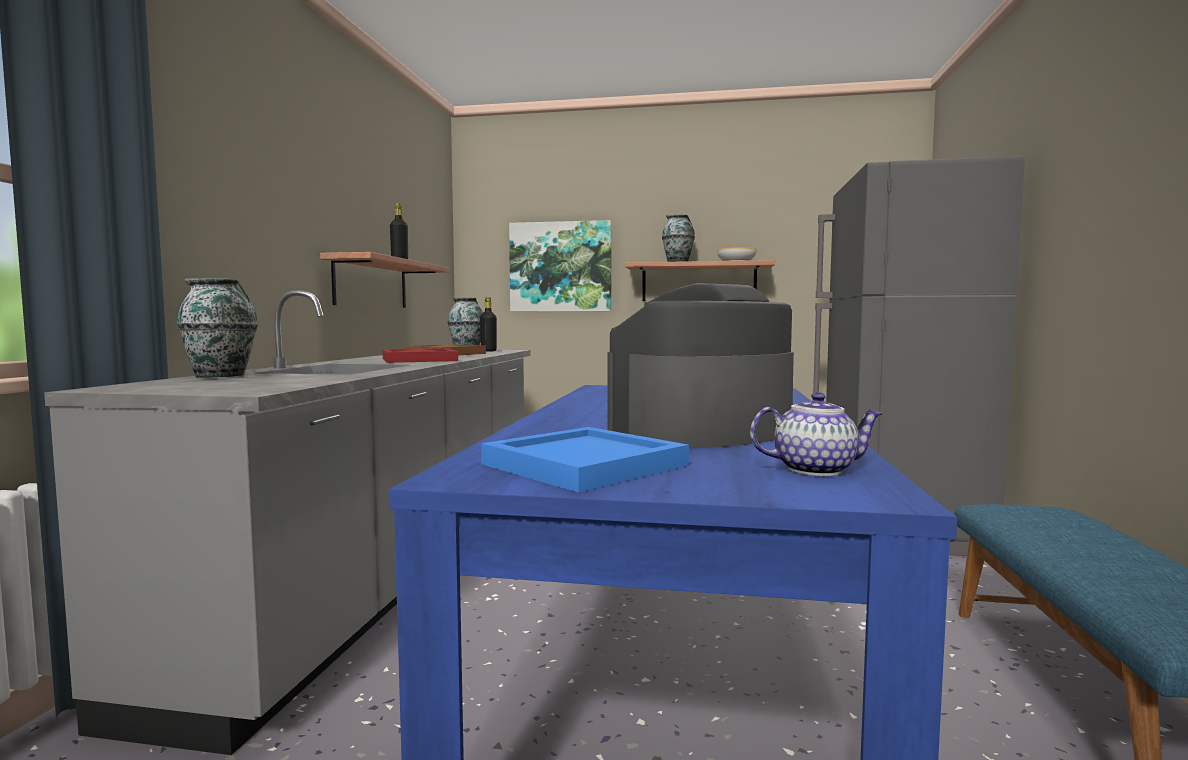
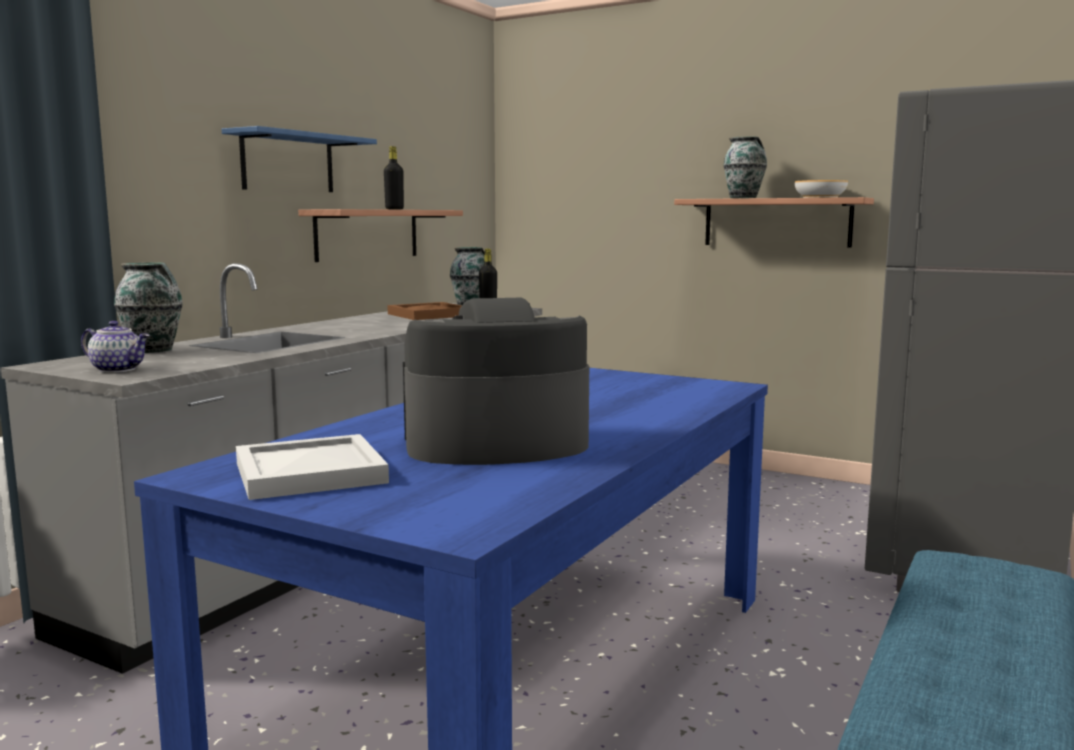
camera: 20 degrees right, 5 degrees up
(312, 207) = (288, 163): none -> blue shelf
(418, 360) = (374, 327): red tray -> none
(560, 267) = (610, 201): picture -> none
(584, 464) = (311, 472): blue tray -> white tray
(815, 469) = (483, 500): teapot -> teapot (119, 369)

